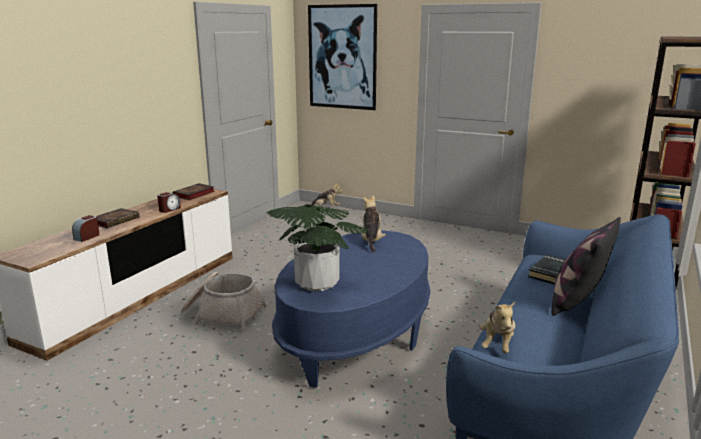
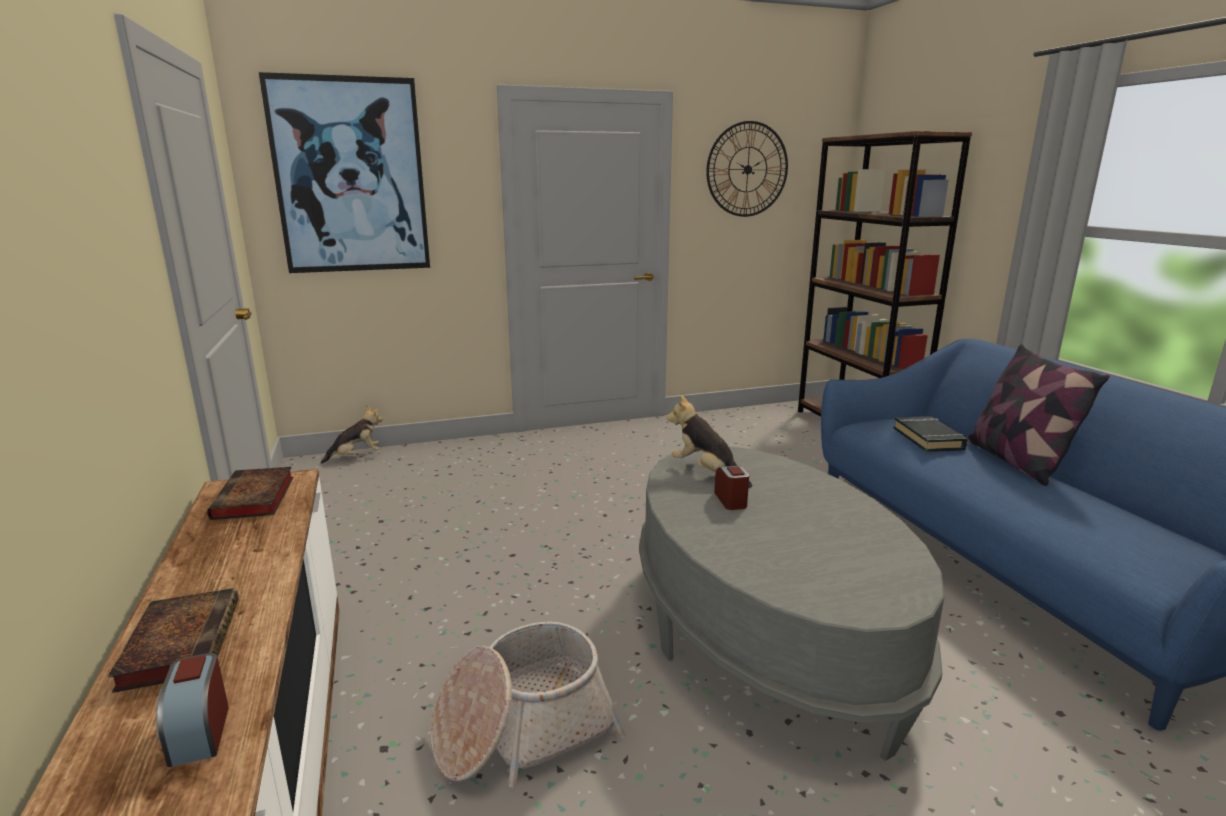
camera: 45 degrees left, 0 degrees up
(169, 209) = (276, 552): alarm clock -> alarm clock (731, 500)
(317, 283) = (815, 570): potted plant -> none
(356, 334) = (764, 633): blue coffee table -> grey coffee table
(497, 344) = (1103, 545): plush toy -> none
(602, 59) = (747, 169): none -> wall clock

